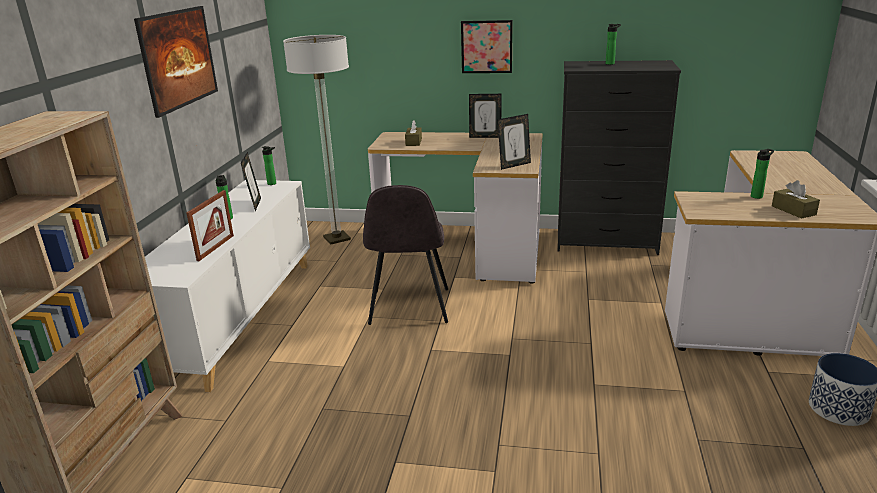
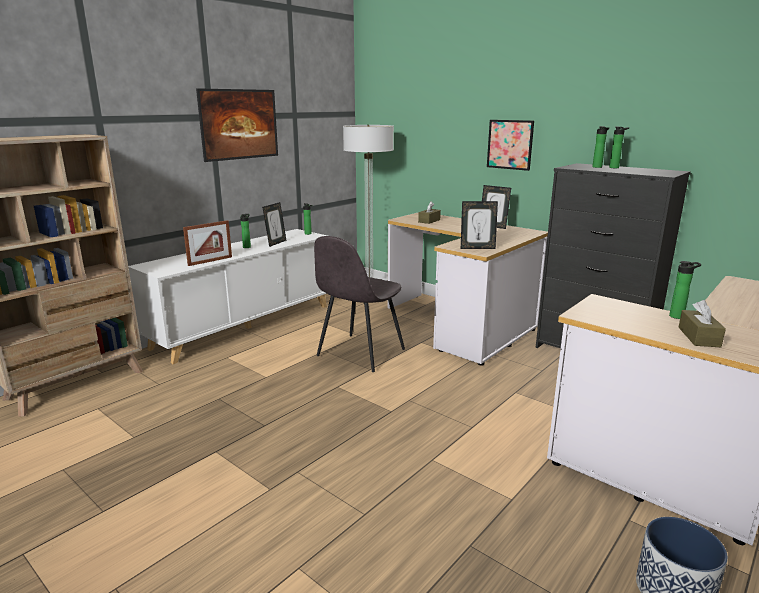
camera: 30 degrees right, 5 degrees down
(596, 65) = (597, 167): none -> bottle

